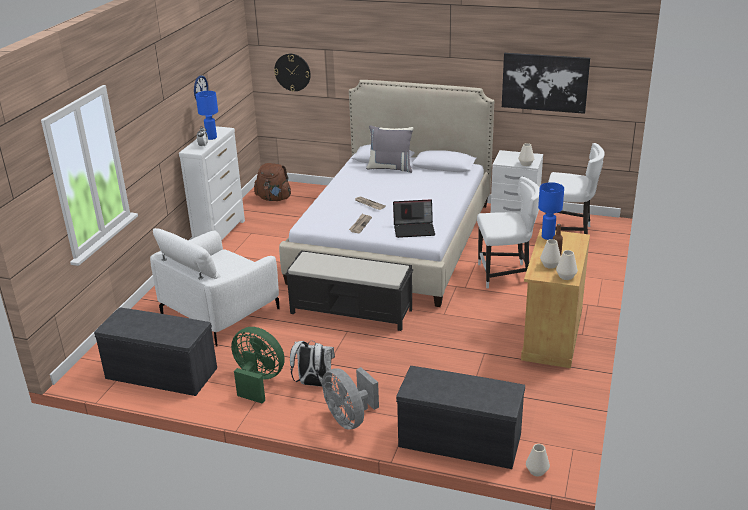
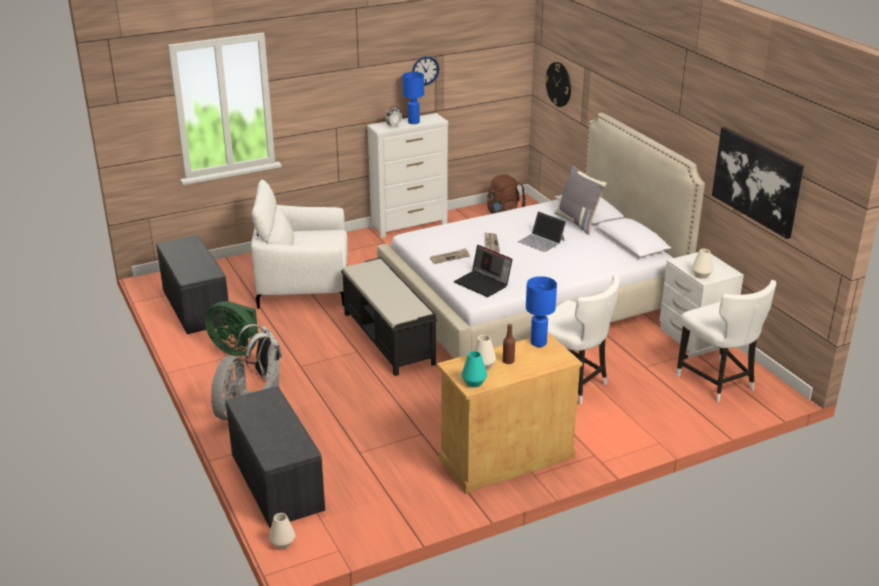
camera: 45 degrees right, 0 degrees up
(258, 381) = (236, 349): green fan -> green fan turned 135 degrees clockwise
(394, 188) = (541, 241): none -> laptop
(566, 276) = (473, 382): white vase -> turquoise vase

